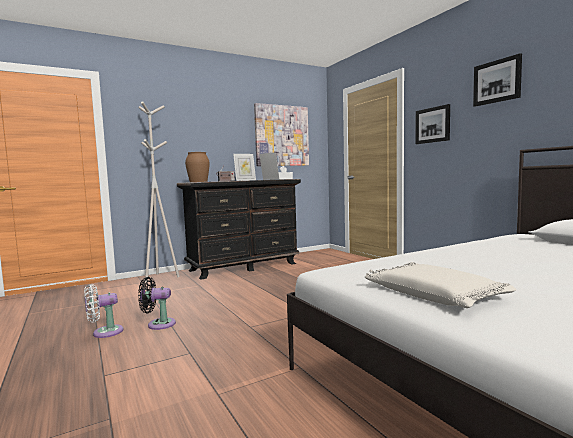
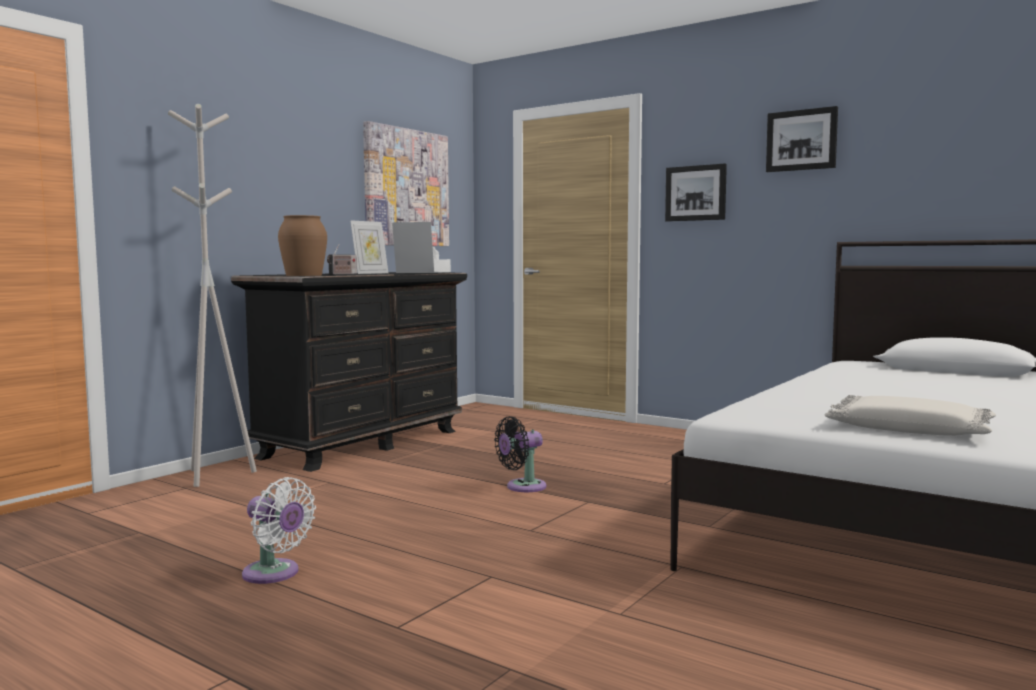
camera: 25 degrees left, 0 degrees up
(104, 332) = (274, 574): white fan -> white fan turned 90 degrees counterclockwise
(158, 324) = (360, 548): black fan -> black fan (522, 487)

